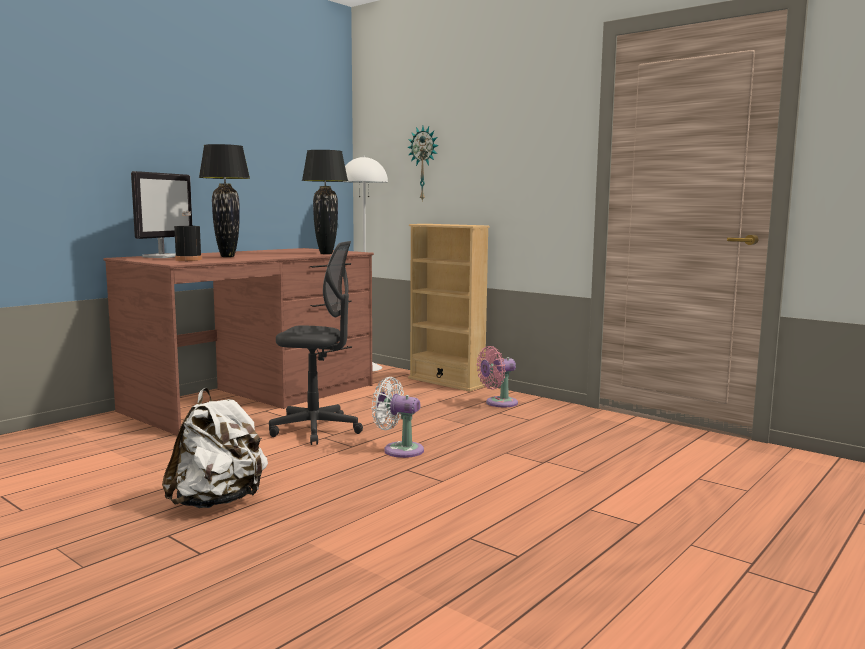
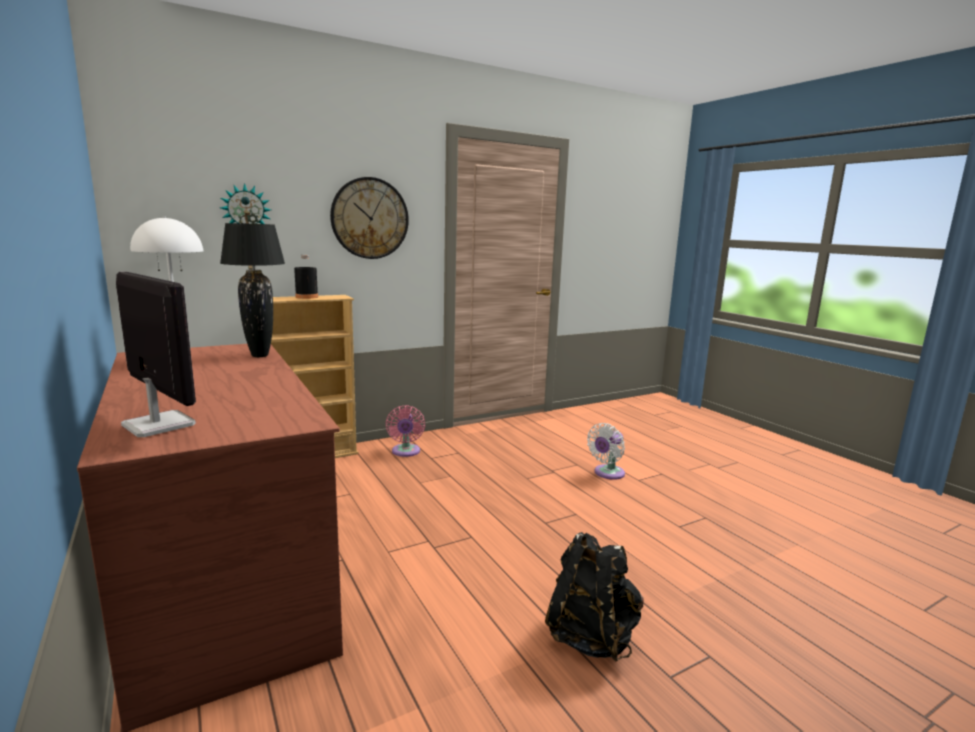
camera: 70 degrees left, 5 degrees up
(188, 260) = (260, 414): black bottle -> black bottle (306, 297)
(218, 502) = (591, 636): white backpack -> black backpack
(227, 256) = (228, 393): black table lamp -> none
(316, 430) = (406, 548): grey office chair -> none
(399, 450) = (495, 516): white fan -> white fan (607, 473)
(517, 146) = (370, 218): none -> wall clock

